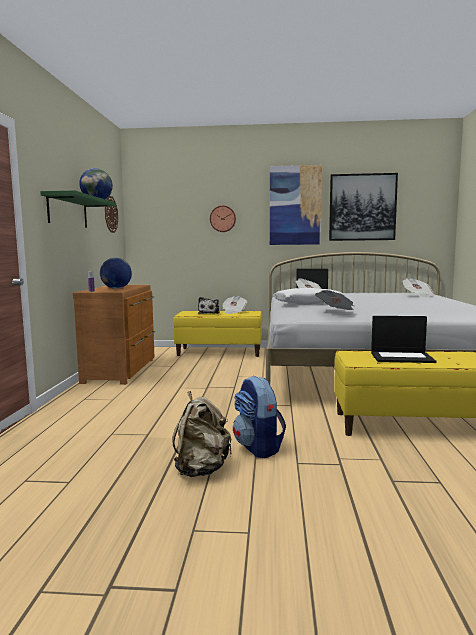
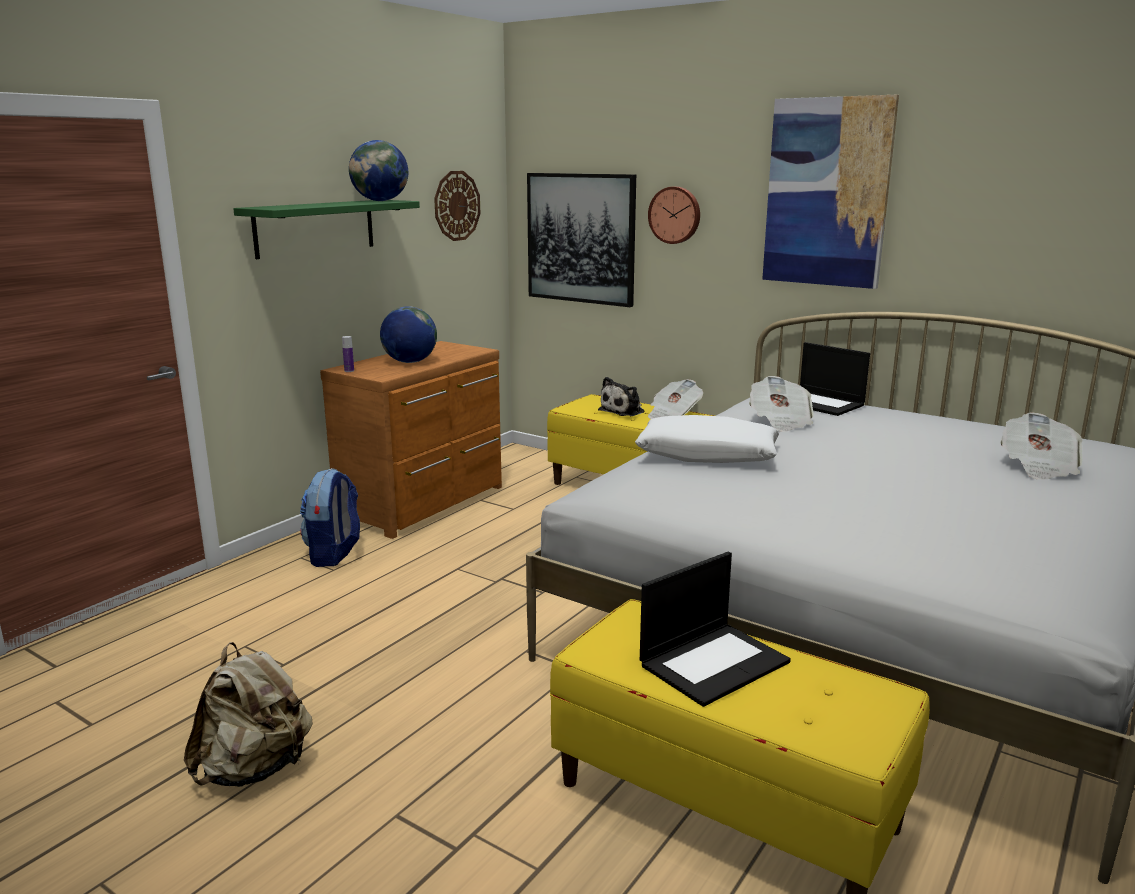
camera: 30 degrees right, 10 degrees up
(258, 448) = (387, 755): backpack -> backpack (334, 555)
(336, 311) = (683, 506): newspaper -> none
(362, 207) = (993, 204): picture -> picture (581, 238)
(402, 357) = (714, 662): laptop -> laptop turned 75 degrees counterclockwise

